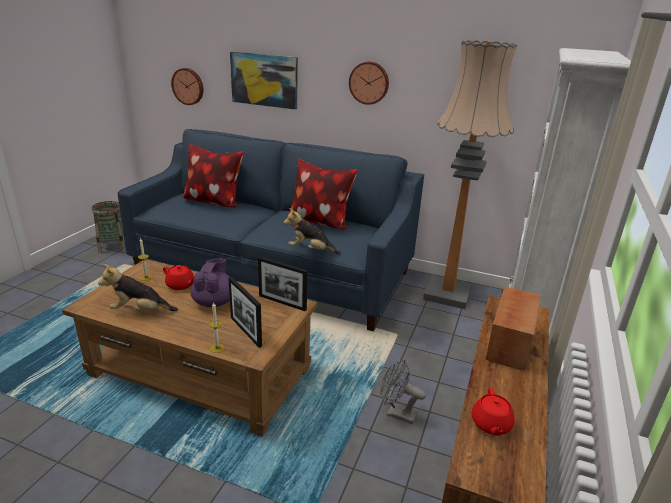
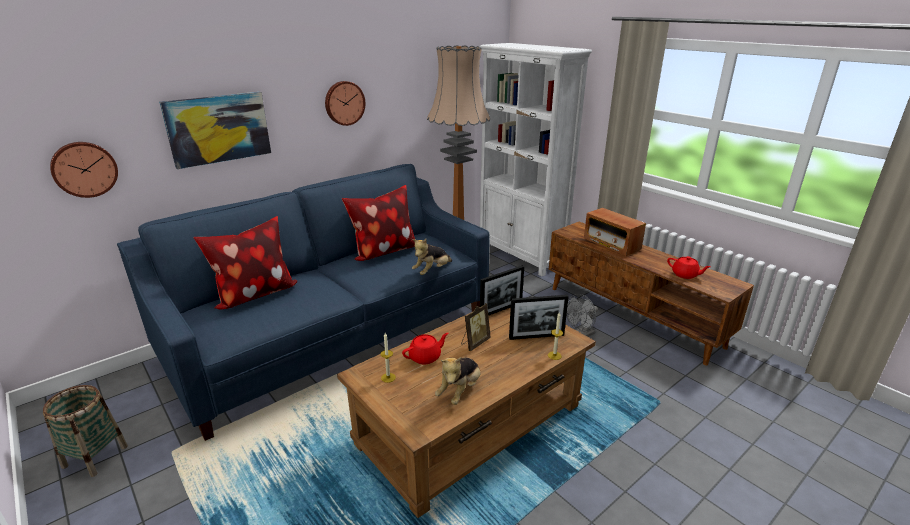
camera: 60 degrees left, 0 degrees up
(214, 302) = (474, 343): purple teapot -> picture frame

